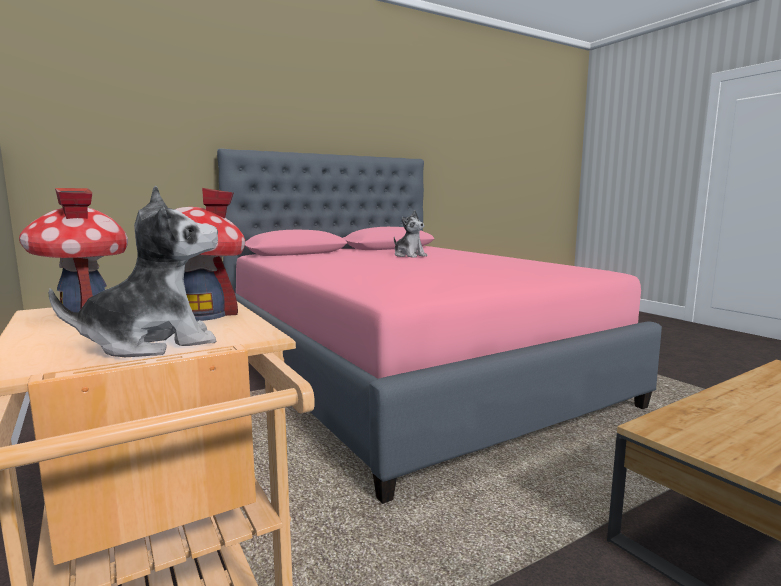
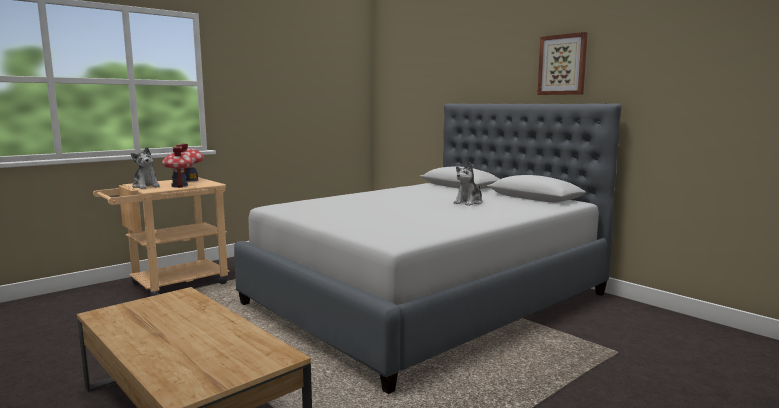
camera: 80 degrees right, 0 degrees up
(364, 118) = (562, 65): none -> picture
(407, 374) = (427, 299): pink bed -> grey bed

